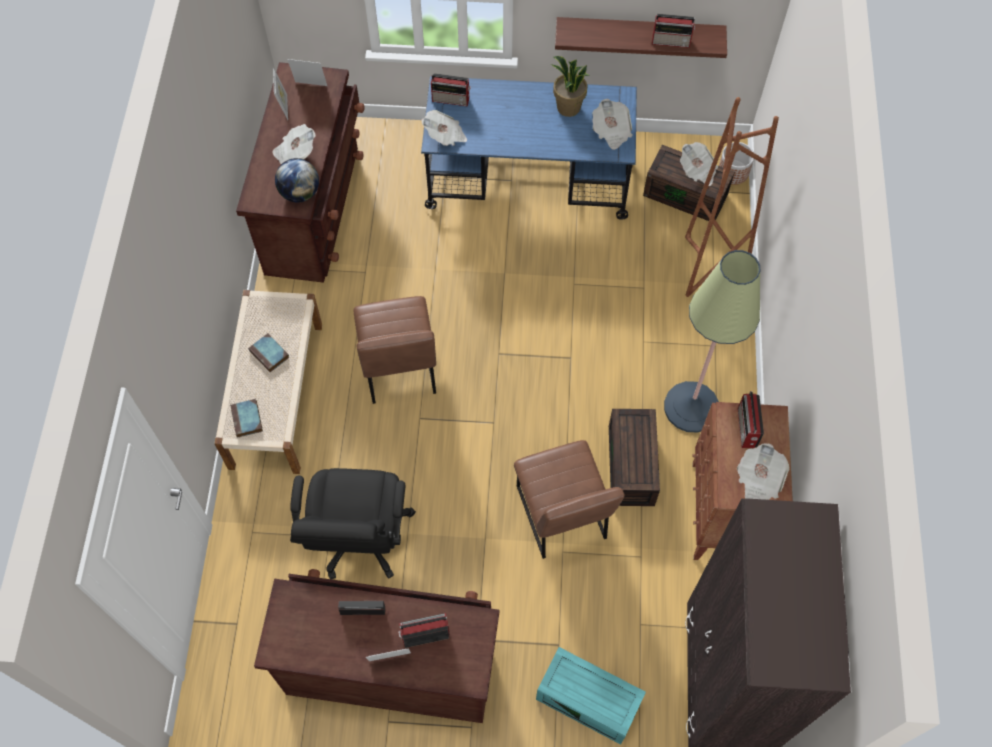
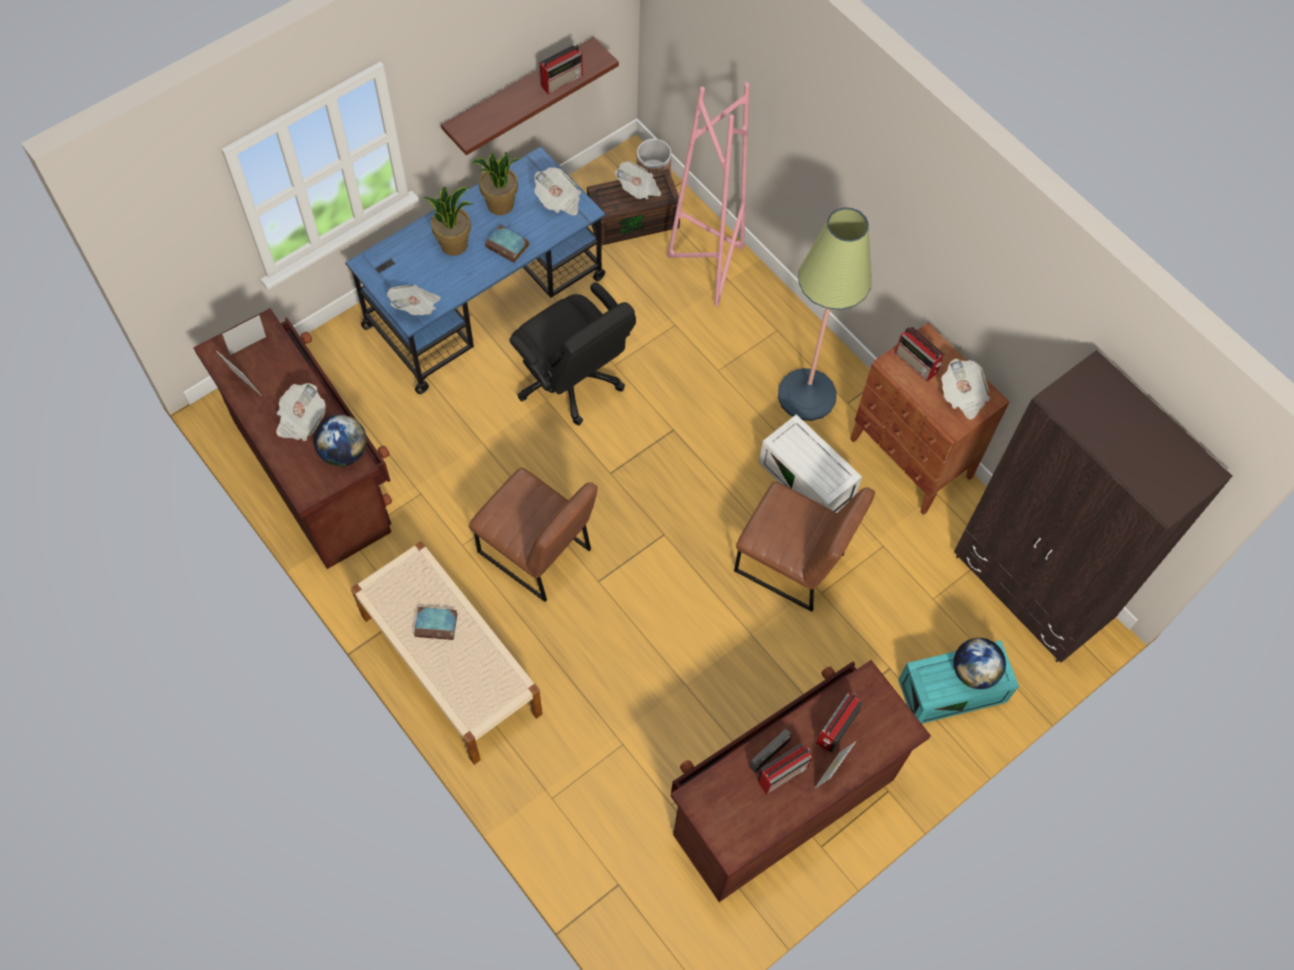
camera: 45 degrees left, 0 degrees up
(247, 420) = (476, 697): book -> book (508, 246)
(359, 541) = (651, 725): black office chair -> black office chair (572, 384)
(451, 99) = (388, 269): radio -> radio (783, 774)
(511, 112) = (454, 244): none -> potted plant
(601, 695) = (973, 671): none -> globe
(632, 467) = (808, 480): brown storage box -> white storage box
(707, 268) = (709, 270): brown clothes rack -> pink clothes rack

